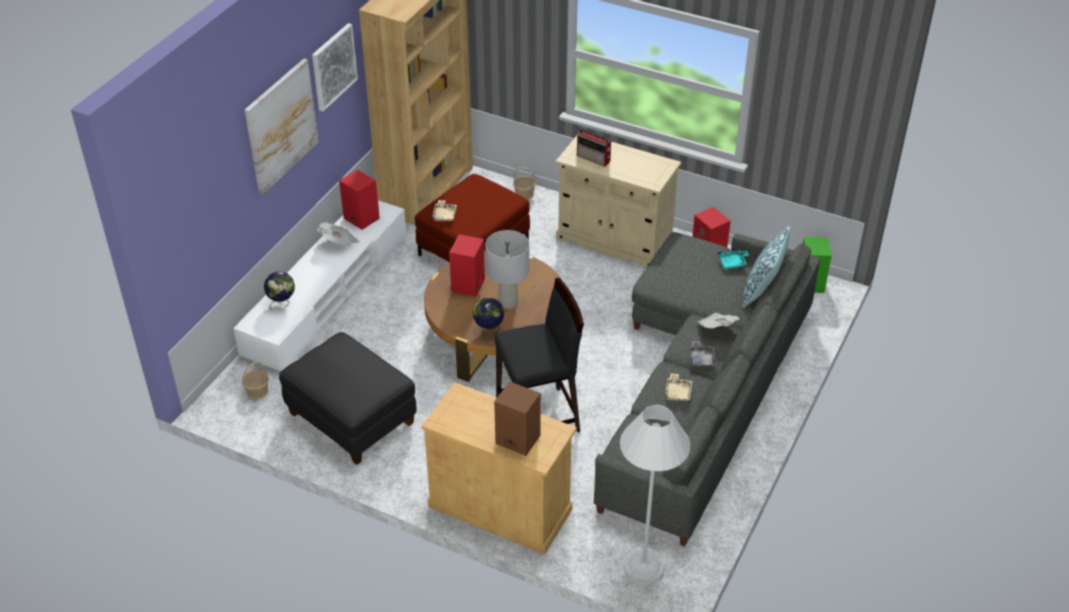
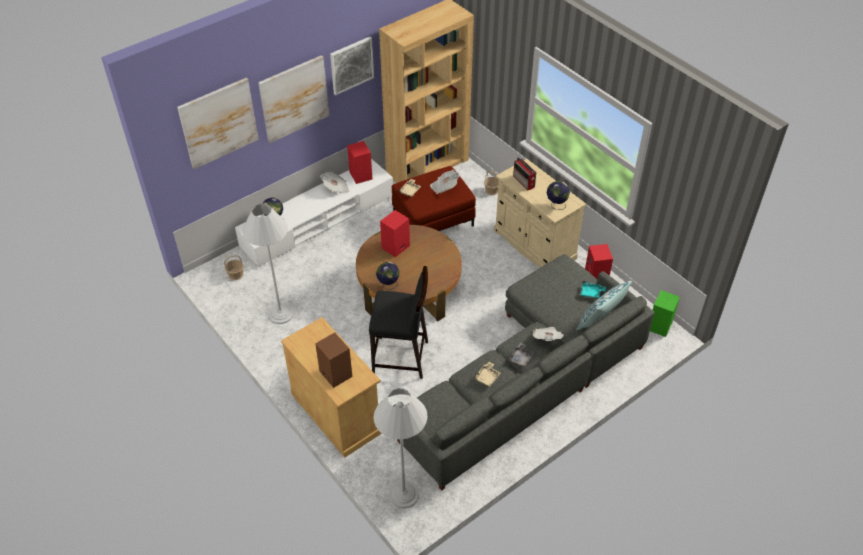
camera: 25 degrees right, 5 degrees up
(207, 177) = (218, 123): none -> picture
(350, 418) = (280, 314): black ottoman -> white floor lamp
(484, 199) = (444, 187): none -> newspaper
(508, 303) = (414, 269): grey table lamp -> none
(648, 173) = (556, 205): none -> globe

